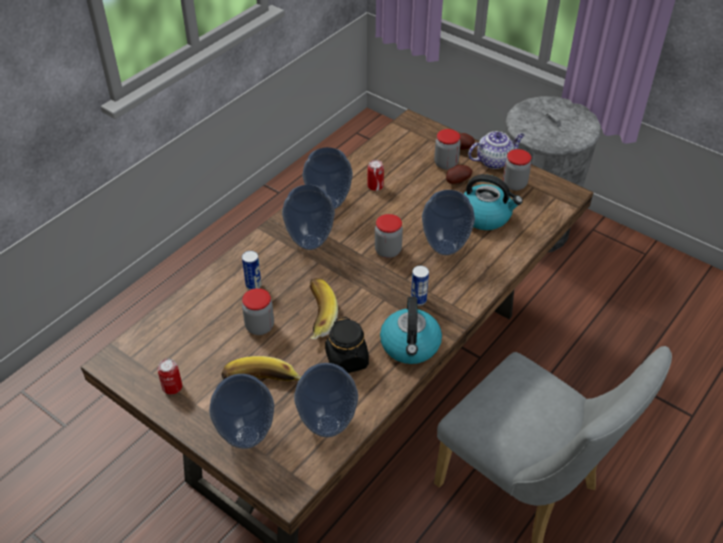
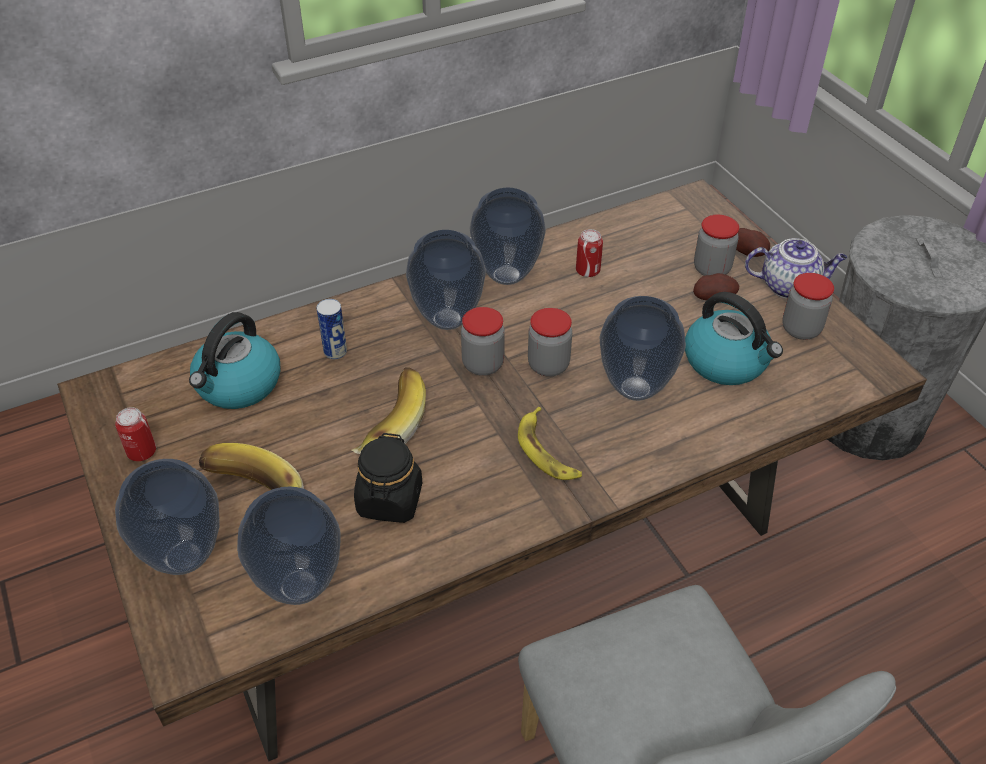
camera: 25 degrees right, 0 degrees up
(260, 326) = (305, 410): jar -> jar (483, 364)
(410, 346) = (493, 514): kettle -> kettle (238, 385)
(418, 300) = (547, 451): can -> banana

